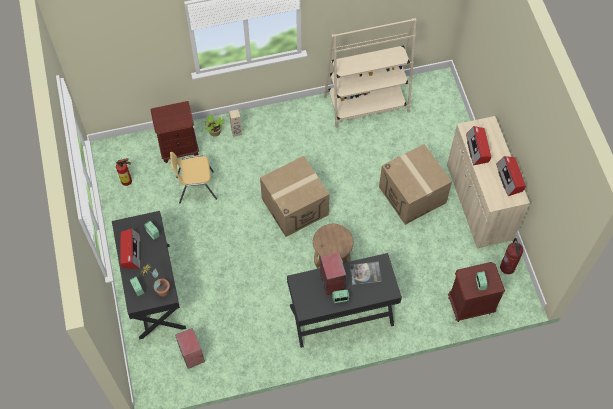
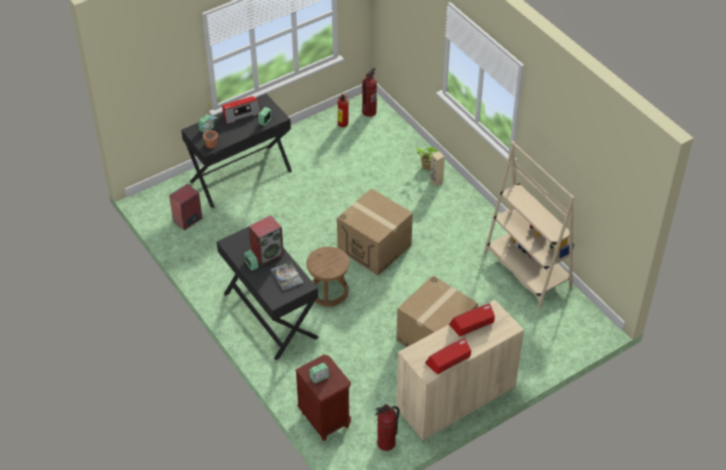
camera: 70 degrees right, 15 degrees down
(121, 154) = (369, 112): none -> fire extinguisher
(179, 148) = (396, 147): brown nightstand -> none
(196, 187) = (360, 171): yellow chair -> none

